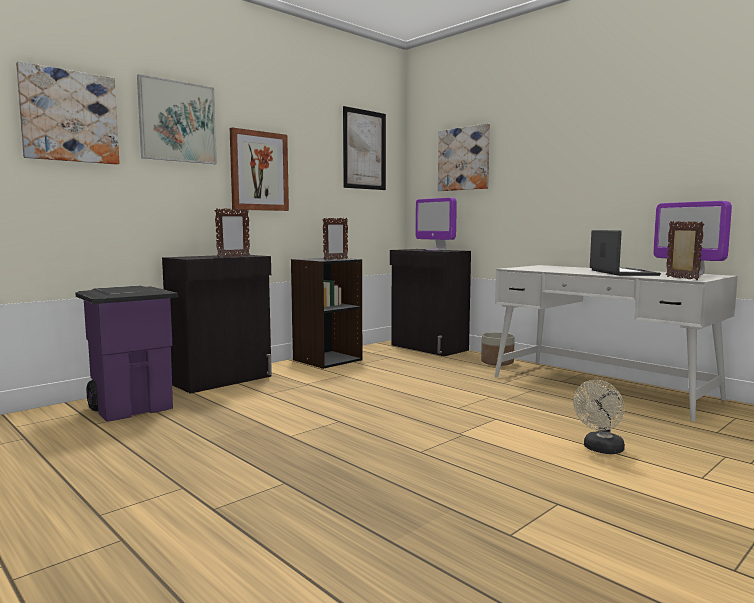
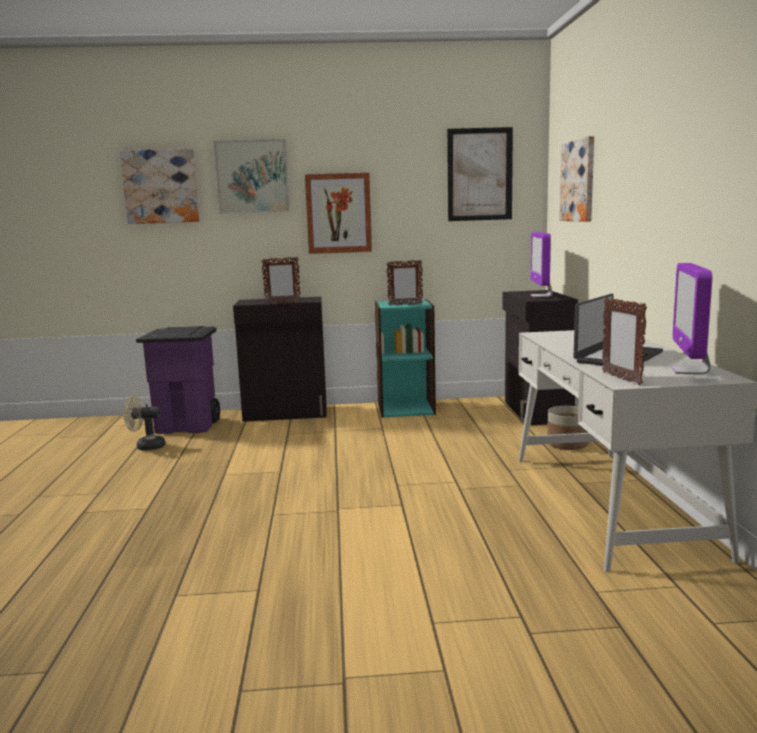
camera: 40 degrees right, 5 degrees up
(327, 360) = (405, 408): black bookcase -> turquoise bookcase
(601, 449) = (414, 563): beige fan -> beige fan (145, 447)
(681, 278) = (621, 378): picture frame -> picture frame turned 135 degrees clockwise

